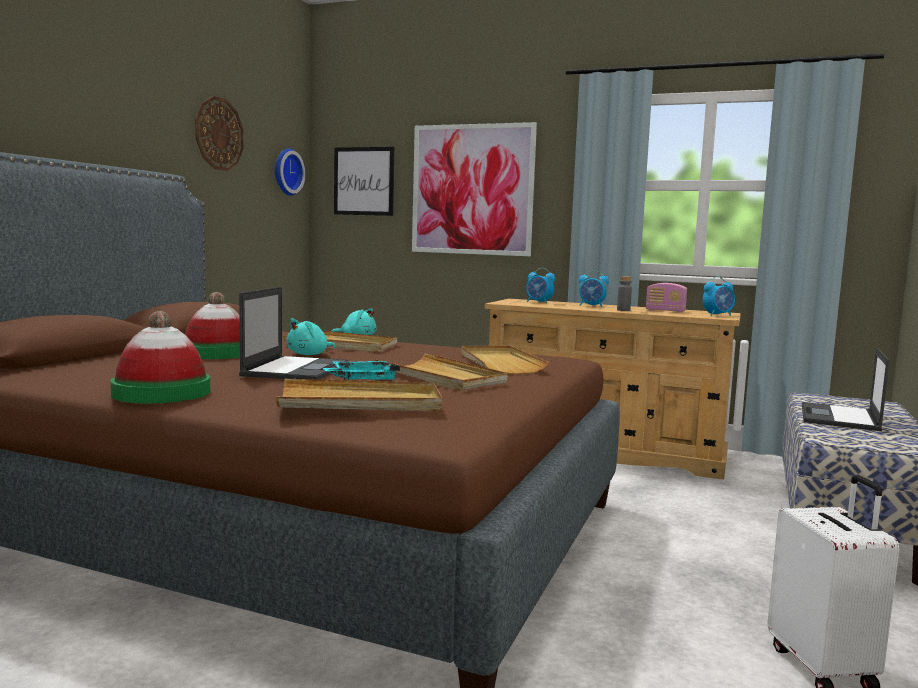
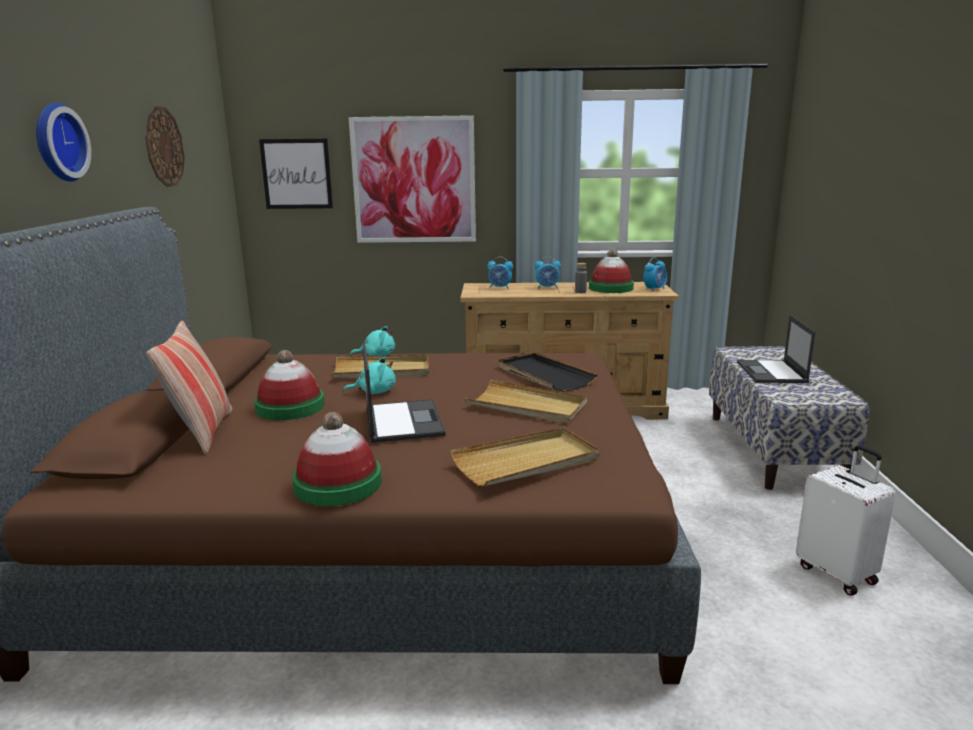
camera: 20 degrees left, 10 degrees up
(117, 356) = (202, 432): none -> pillow
(286, 172) = (216, 171): wall clock -> wall clock (57, 142)
(310, 354) = (374, 392): turquoise plush toy -> turquoise plush toy turned 120 degrees counterclockwise
(361, 380) = (482, 427): turquoise tray -> none
(500, 363) = (544, 375): beige tray -> black tray
(665, 311) = (611, 288): radio -> hat

